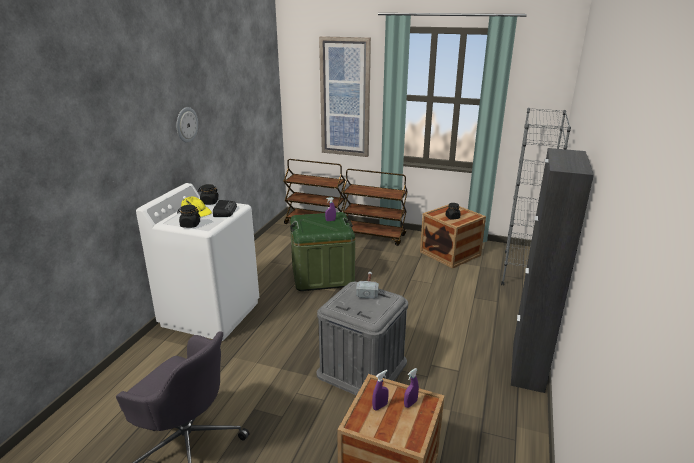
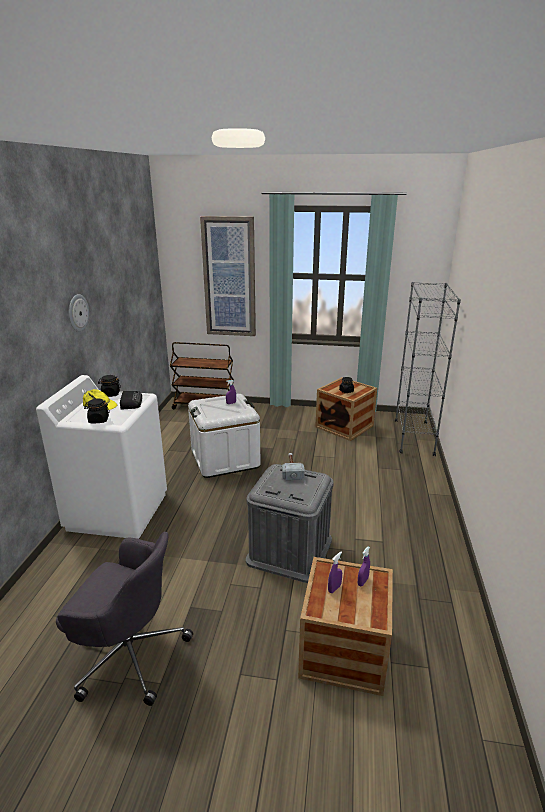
camera: 10 degrees left, 0 degrees up
(322, 275) = (225, 459): green storage box -> white storage box
(374, 236) = (266, 415): brown cart -> none
(528, 366) = (444, 529): black cabinet -> none

